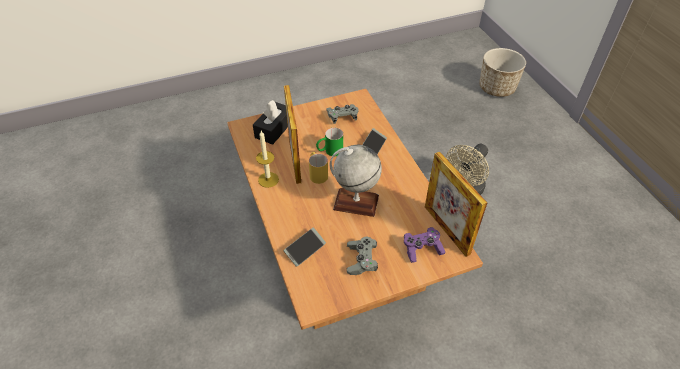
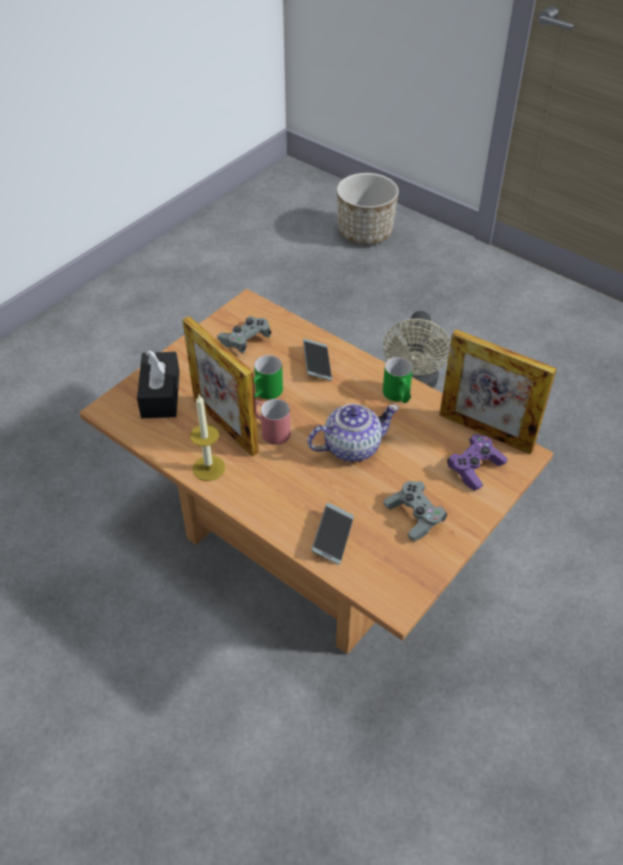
camera: 30 degrees left, 0 degrees up
(317, 173) = (270, 430): yellow mug -> red mug
(356, 202) = (351, 447): globe -> teapot
(407, 185) = (398, 397): none -> green mug

